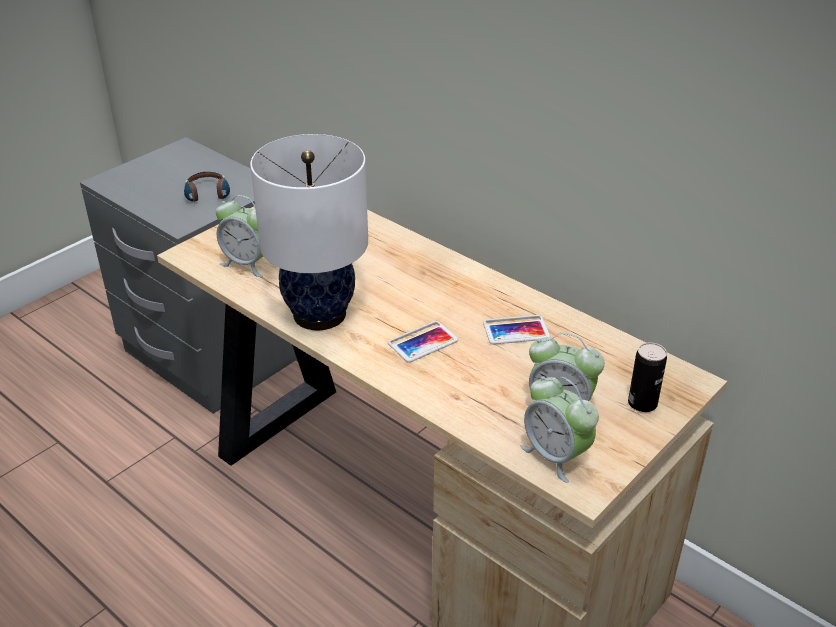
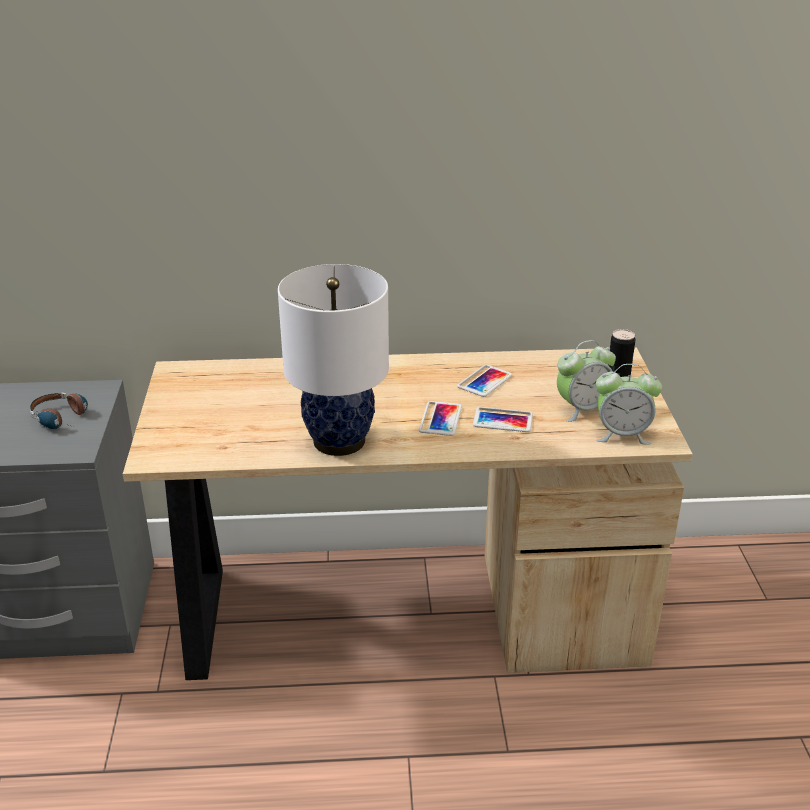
camera: 45 degrees left, 5 degrees down
(248, 263) = (219, 438): alarm clock -> none
(471, 375) = (503, 420): none -> phone

